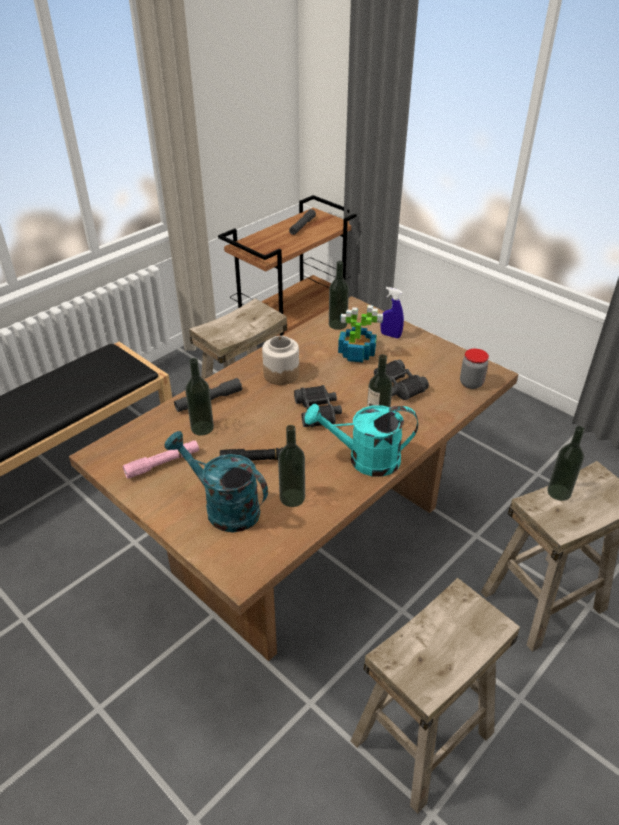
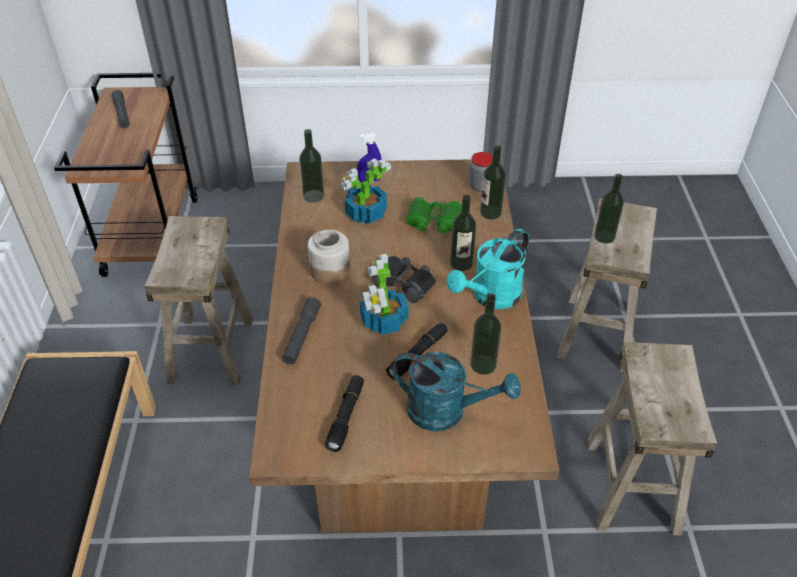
camera: 45 degrees left, 5 degrees up
(163, 463) = (346, 416): pink flashlight -> black flashlight
(202, 428) = (333, 363): bottle -> bottle (490, 212)
(224, 507) = (446, 411): turquoise watering can -> turquoise watering can turned 150 degrees counterclockwise
(268, 425) = (383, 321): none -> potted plant
(397, 386) = (434, 222): black binoculars -> green binoculars

